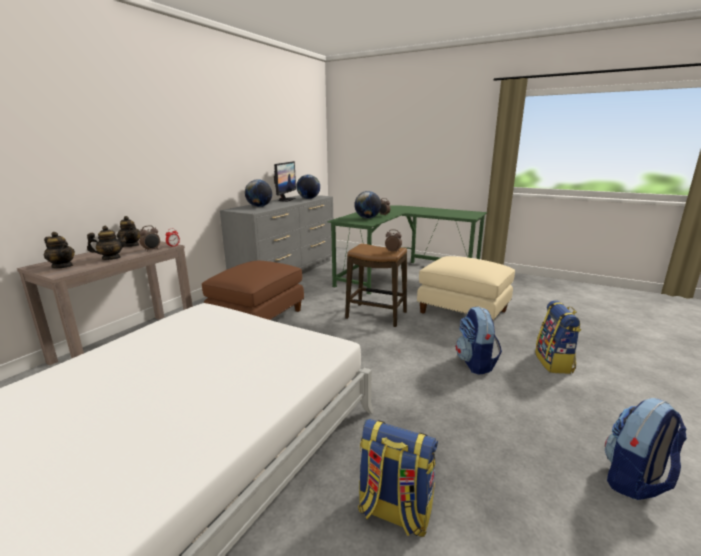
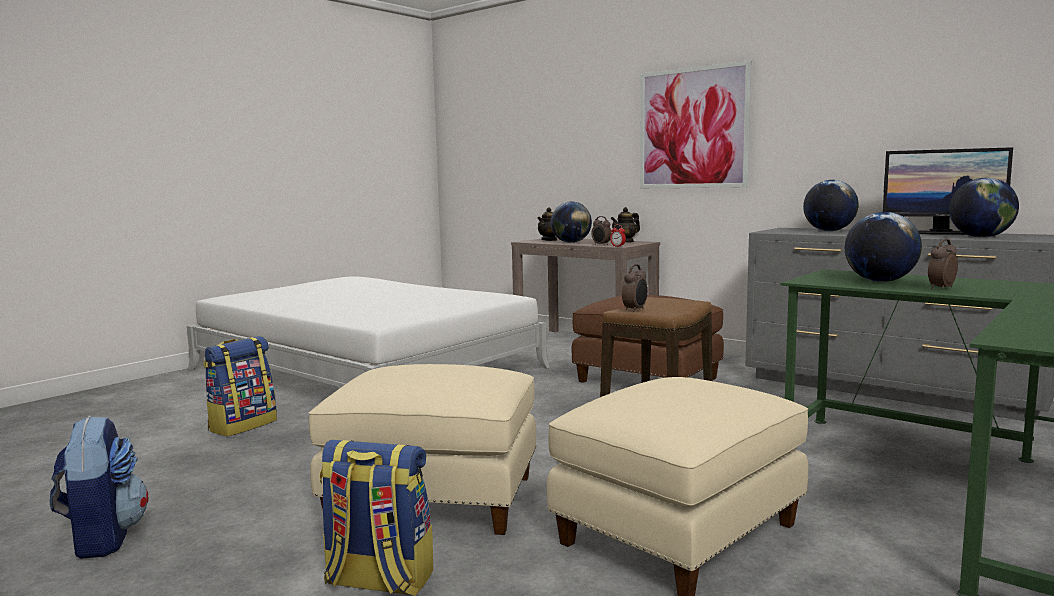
camera: 100 degrees right, 10 degrees down
(111, 258) = (571, 242): teapot -> globe
(155, 146) = (693, 128): none -> picture
(475, 363) = (432, 500): backpack -> beige ottoman

